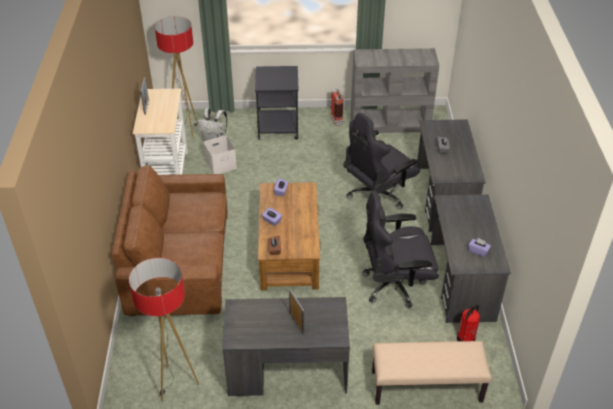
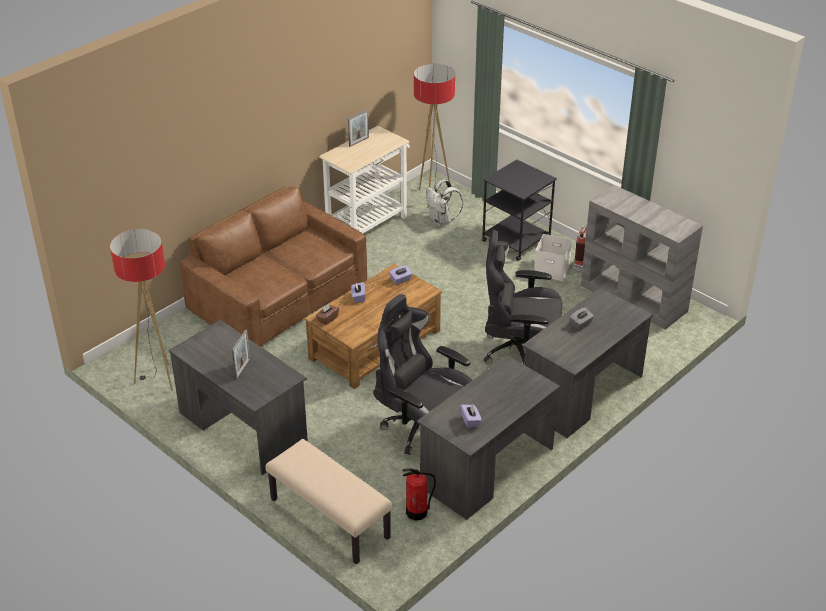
camera: 45 degrees right, 5 degrees down
(221, 164) = (420, 243): white storage box -> white storage box (552, 269)

